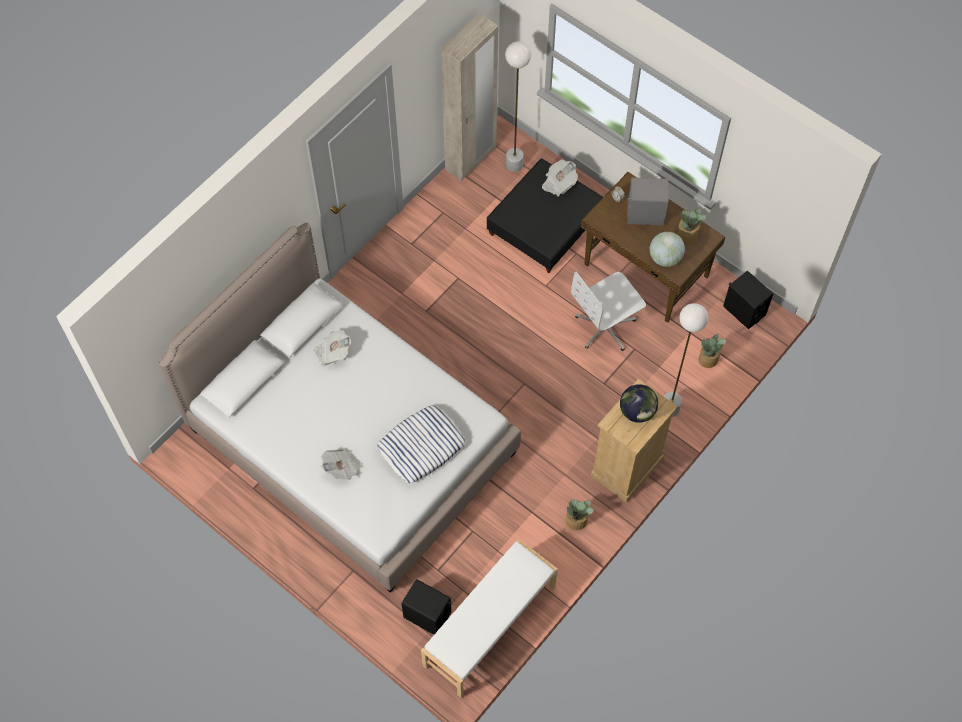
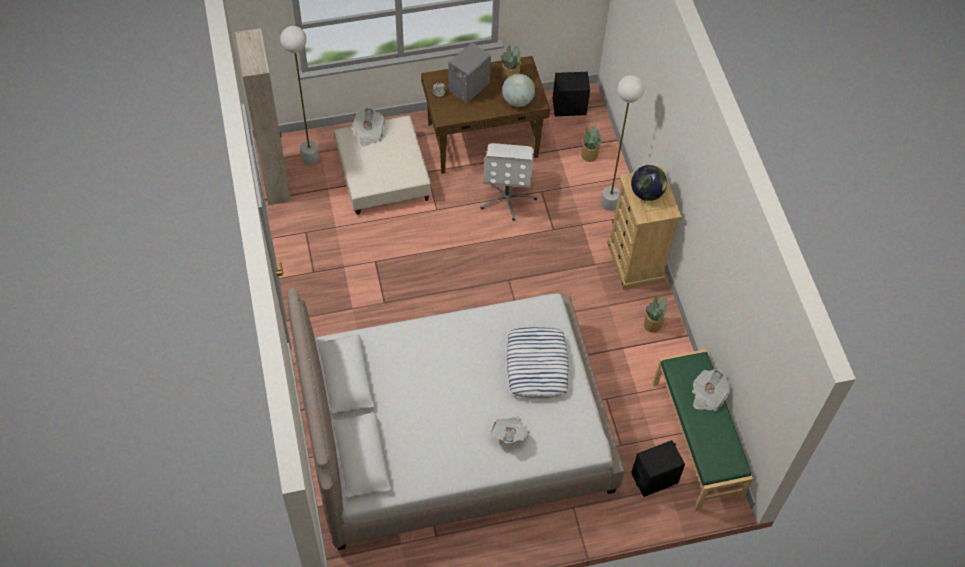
camera: 55 degrees left, 5 degrees down
(333, 352) = (394, 373): newspaper -> newspaper (707, 395)
(490, 626) = (697, 440): white bench -> green bench
(545, 225) = (383, 174): black ottoman -> beige ottoman

